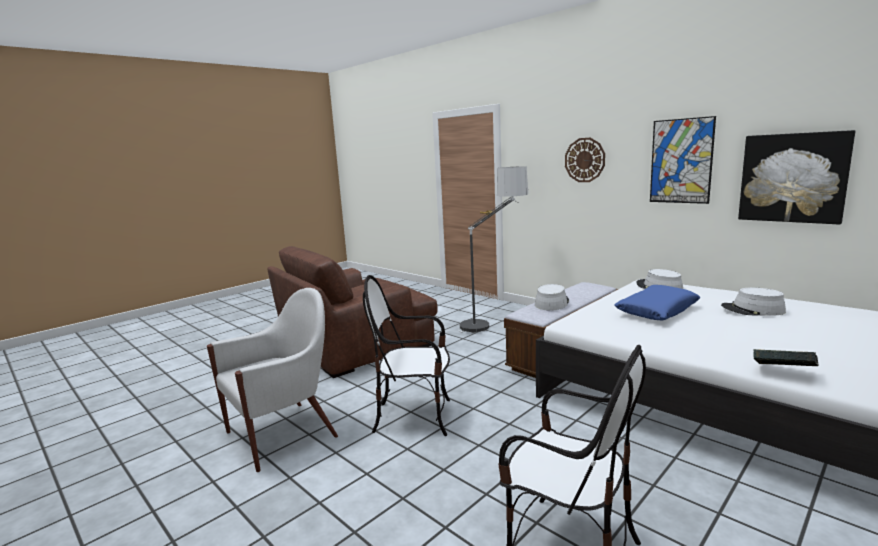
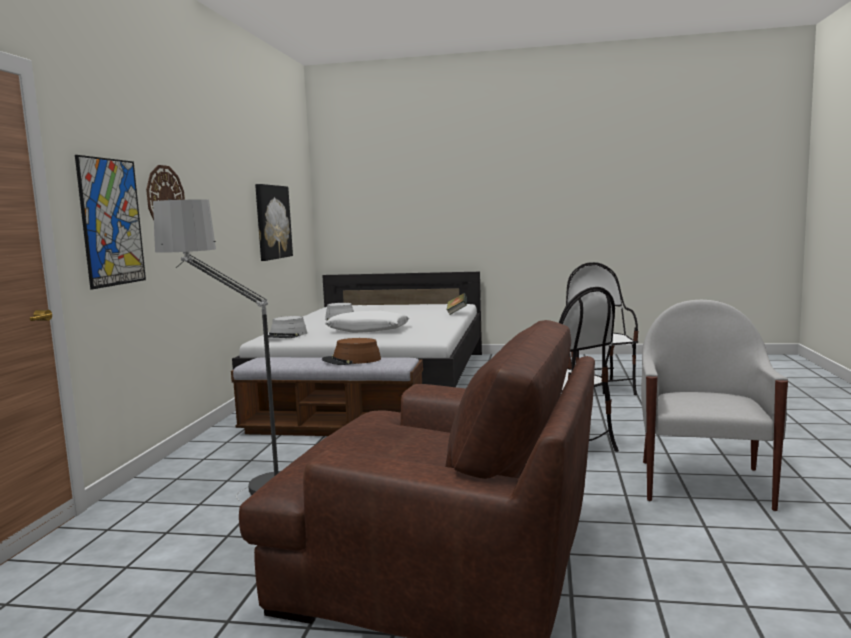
camera: 125 degrees left, 5 degrees down
(284, 434) = (704, 483): white armchair -> white armchair turned 90 degrees clockwise
(551, 303) = (351, 360): grey hat -> brown hat
(657, 311) = (368, 330): blue pillow -> white pillow
(681, 161) = (230, 205): picture -> picture (111, 222)

